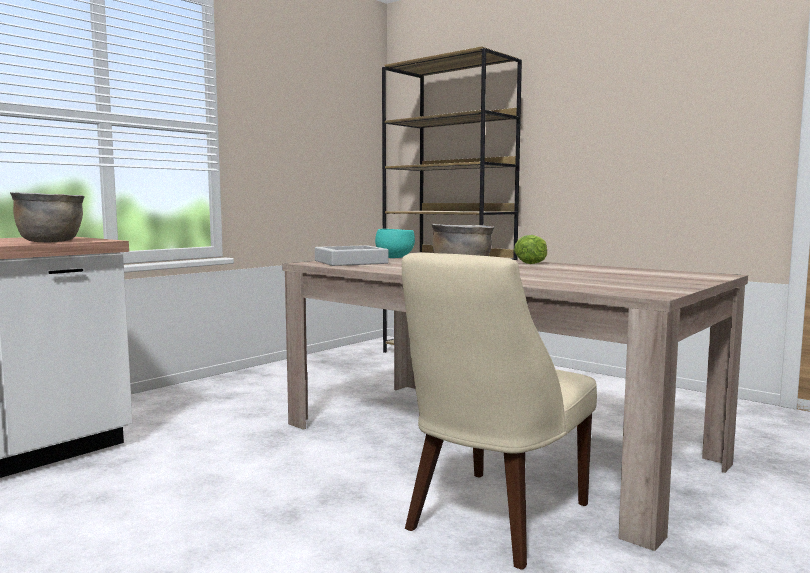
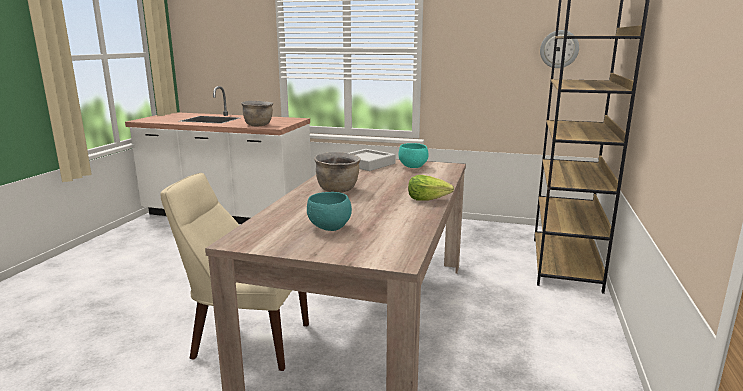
camera: 65 degrees right, 10 degrees up
(351, 139) = (559, 49): none -> wall clock
(613, 278) = (330, 228): none -> turquoise bowl

